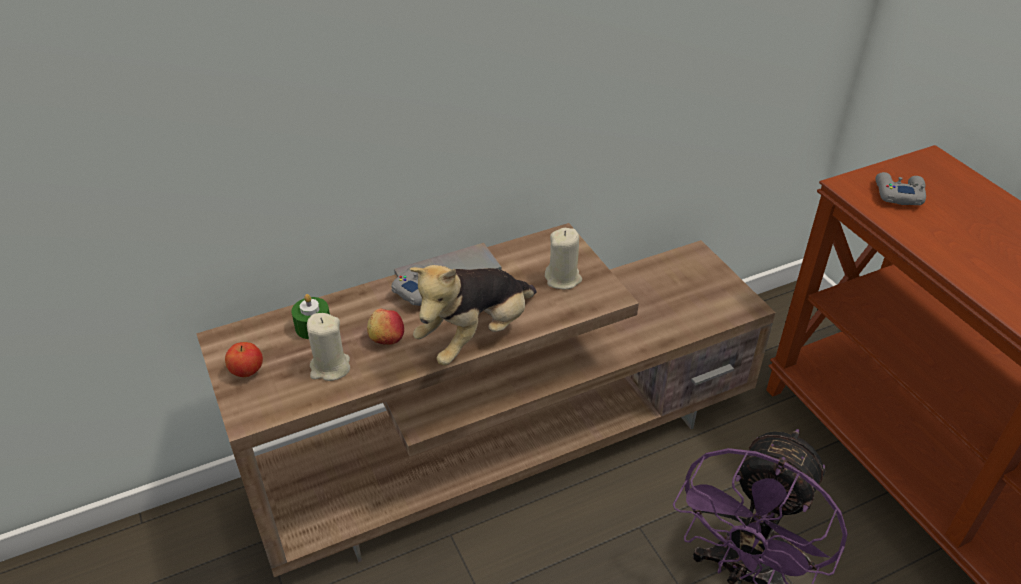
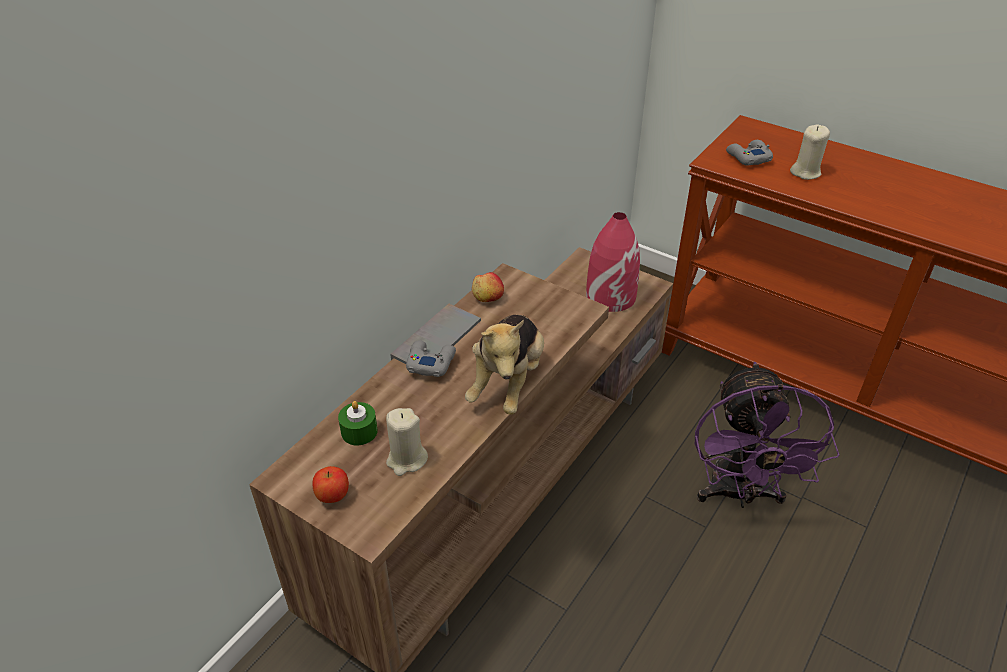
camera: 30 degrees left, 0 degrees up
(386, 338) = (434, 414): apple -> apple (487, 298)
(563, 279) = (537, 309): beige candle -> beige candle (805, 172)
(693, 301) = (610, 296): none -> red vase

